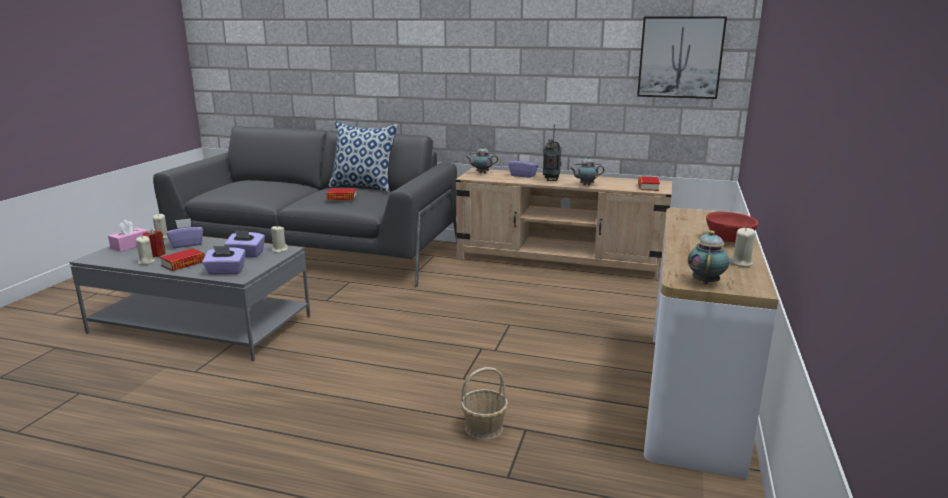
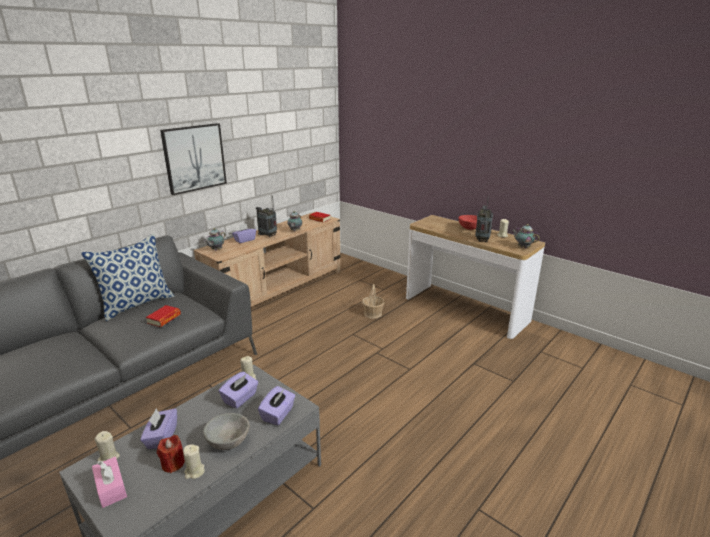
camera: 65 degrees left, 5 degrees up
(183, 263) = (228, 442): book -> grey bowl
(484, 428) = (467, 376): basket -> basket (373, 313)
(680, 57) = (308, 133): picture -> picture (194, 158)
(685, 252) = (482, 240): none -> radio

